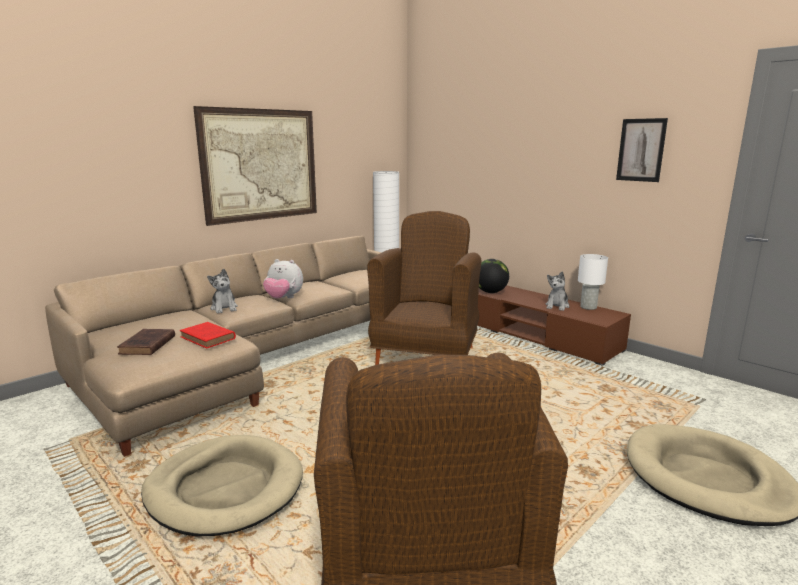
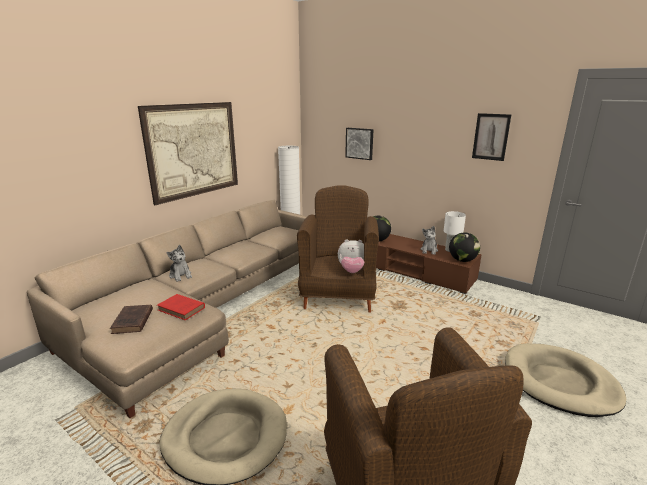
camera: 10 degrees left, 5 degrees up
(283, 298) = (225, 261): plush toy -> plush toy (352, 271)
(475, 167) = (359, 143): none -> picture
(599, 319) = (462, 260): none -> globe

